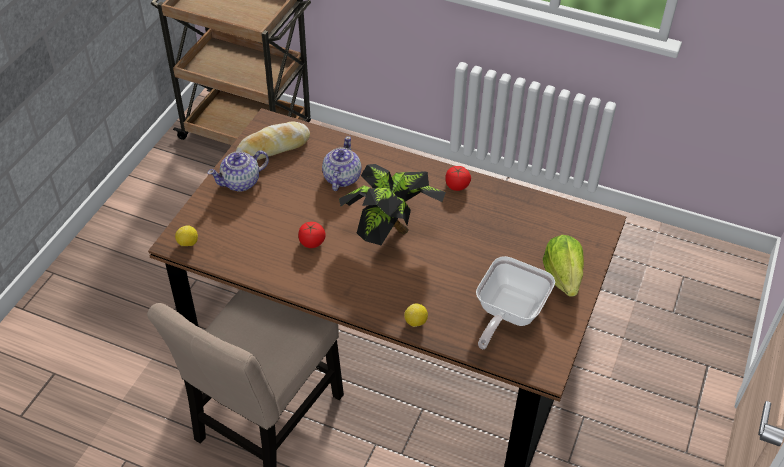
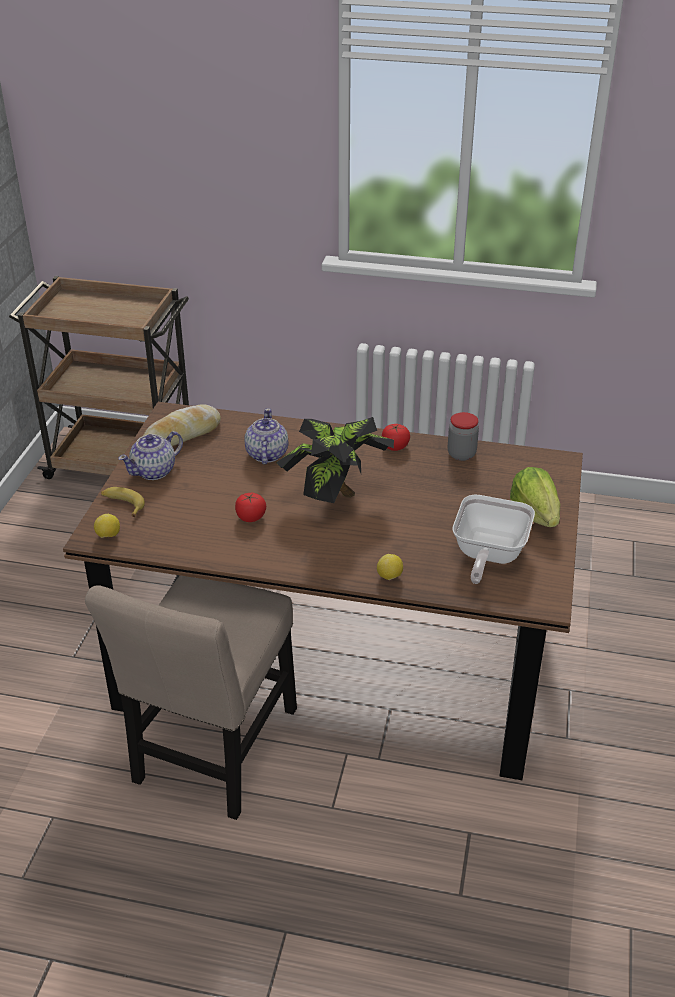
camera: 10 degrees left, 10 degrees down
(207, 213) = (123, 504): none -> banana
(514, 202) = (461, 454): none -> jar

